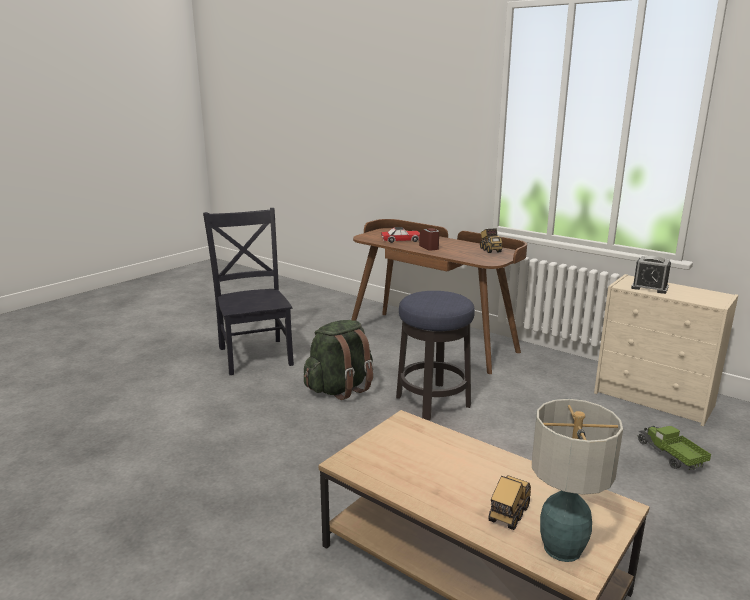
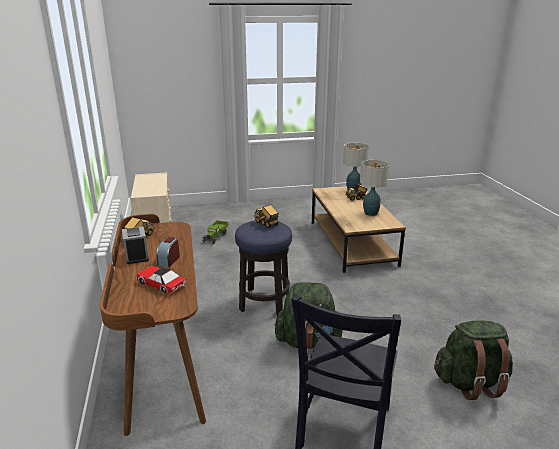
camera: 140 degrees left, 5 degrees up
(158, 415) = (470, 382): none -> green backpack
(418, 475) = (371, 213): none -> table lamp
(443, 303) = (267, 223): none -> toy truck
(649, 288) = (153, 188): alarm clock -> alarm clock (136, 256)

